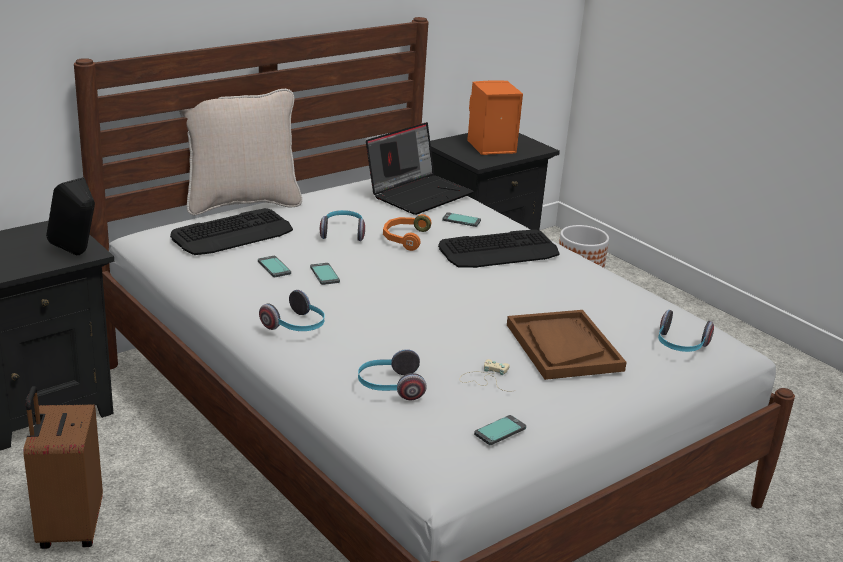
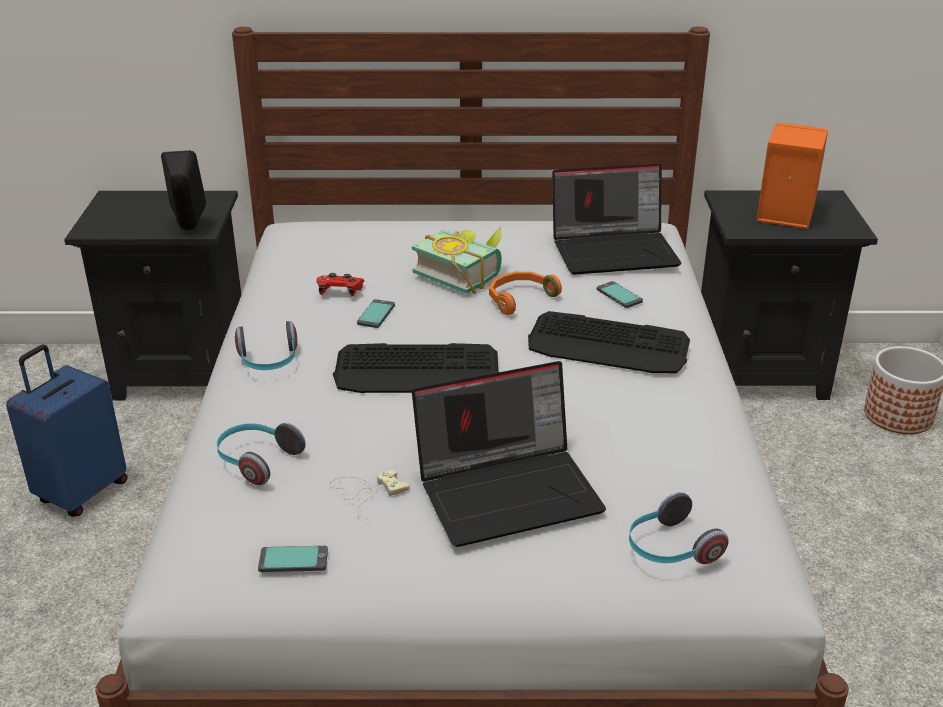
camera: 40 degrees right, 5 degrees up
(68, 528) = (81, 492): brown suitcase -> blue suitcase
(233, 234) = (355, 245): keyboard -> keyboard (417, 371)
(241, 203) = (416, 216): beige pillow -> none
(274, 267) = (340, 292): phone -> red game controller
(343, 233) = (462, 274): headphones -> book
(563, 347) = (509, 490): brown tray -> laptop

